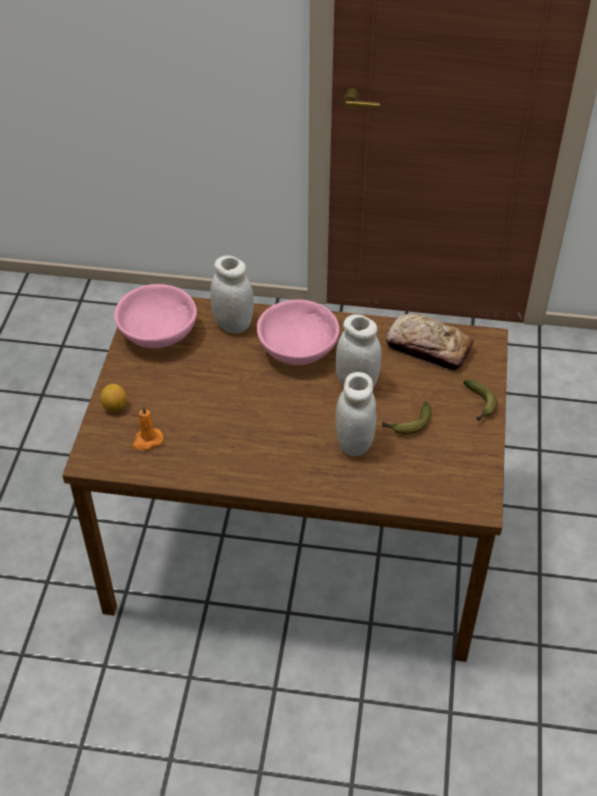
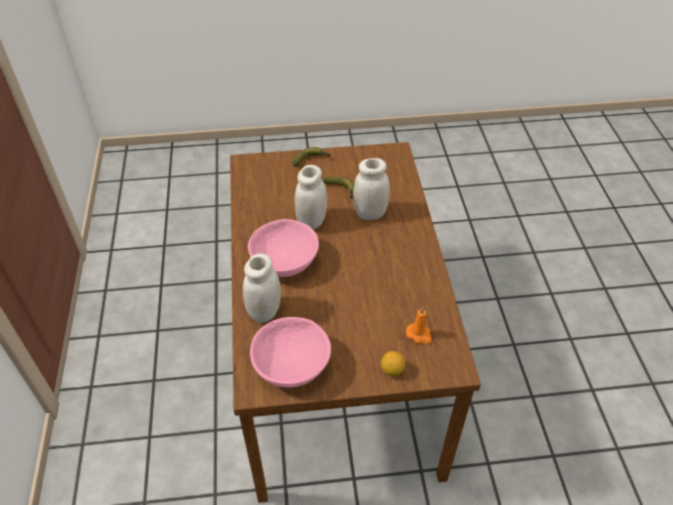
camera: 105 degrees left, 0 degrees up
(428, 348) = (262, 190): bread -> none

